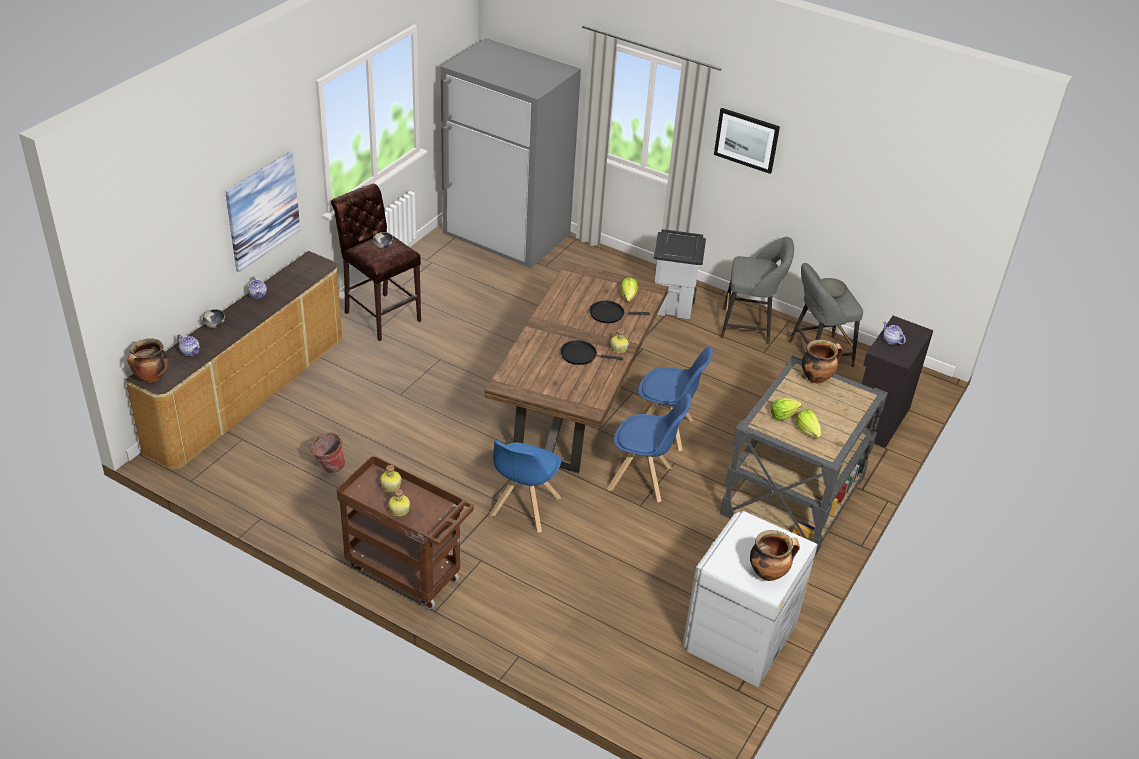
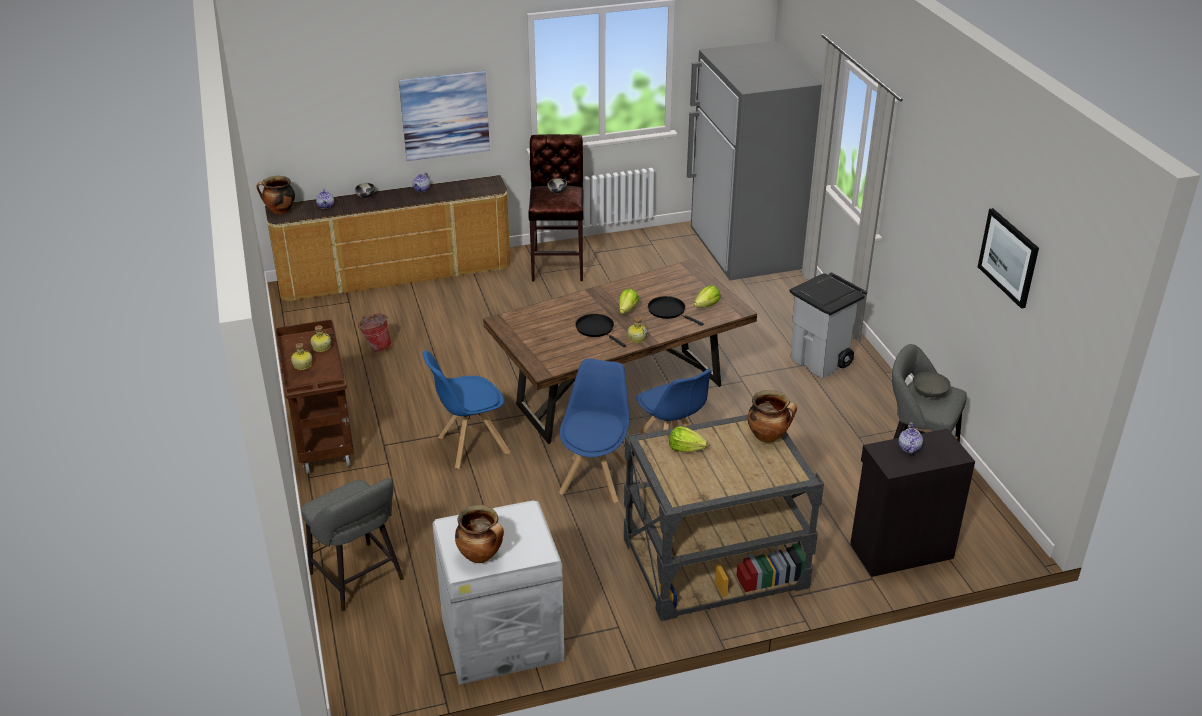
camera: 45 degrees right, 5 degrees down
(643, 479) = (595, 477): blue chair -> blue chair turned 135 degrees counterclockwise
(746, 140) = (921, 192): picture -> picture (1009, 257)
(749, 326) = (875, 410): grey stool -> grey stool (359, 579)
(807, 430) = (689, 471): lettuce -> lettuce (627, 310)

